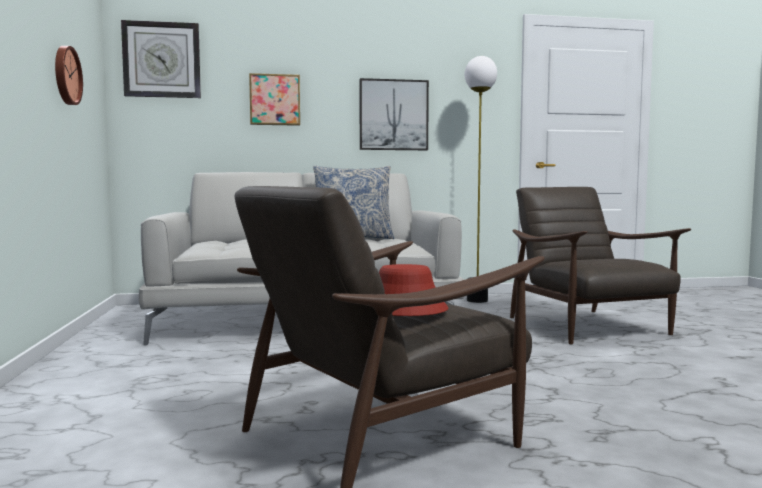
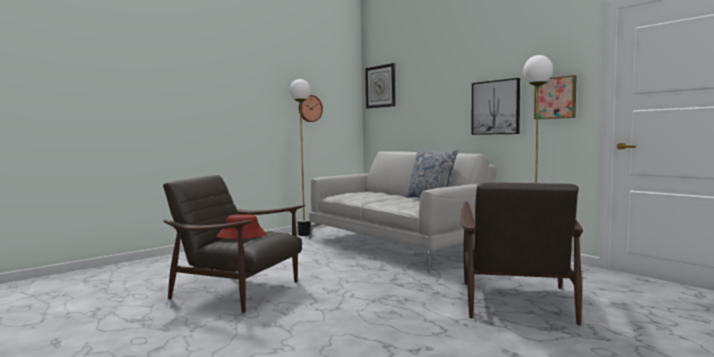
camera: 60 degrees right, 0 degrees up
(98, 342) = (304, 234): none -> floor lamp
(275, 100) = (428, 103): picture -> picture (555, 98)
(588, 327) = (516, 300): brown armchair -> brown armchair turned 150 degrees clockwise

